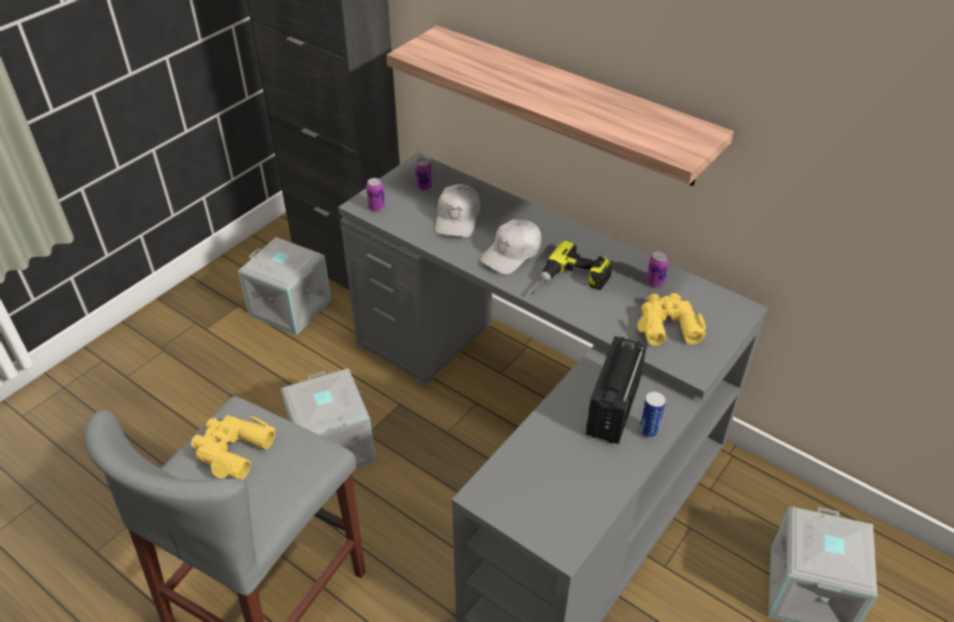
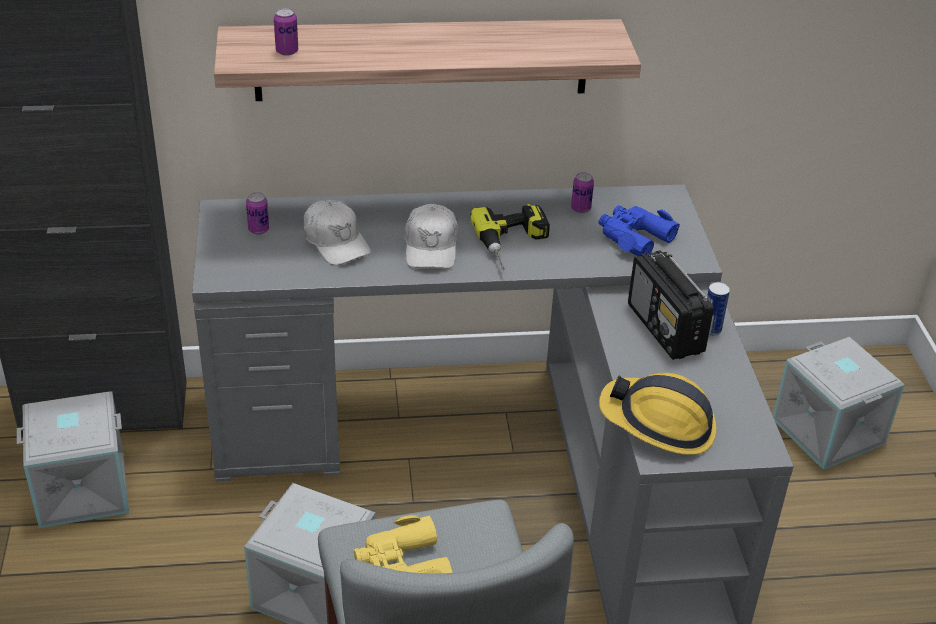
camera: 45 degrees left, 5 degrees down
(376, 207) = (236, 272): can -> can (287, 51)
(512, 473) = (658, 424): none -> hard hat
(667, 324) = (633, 237): yellow binoculars -> blue binoculars

